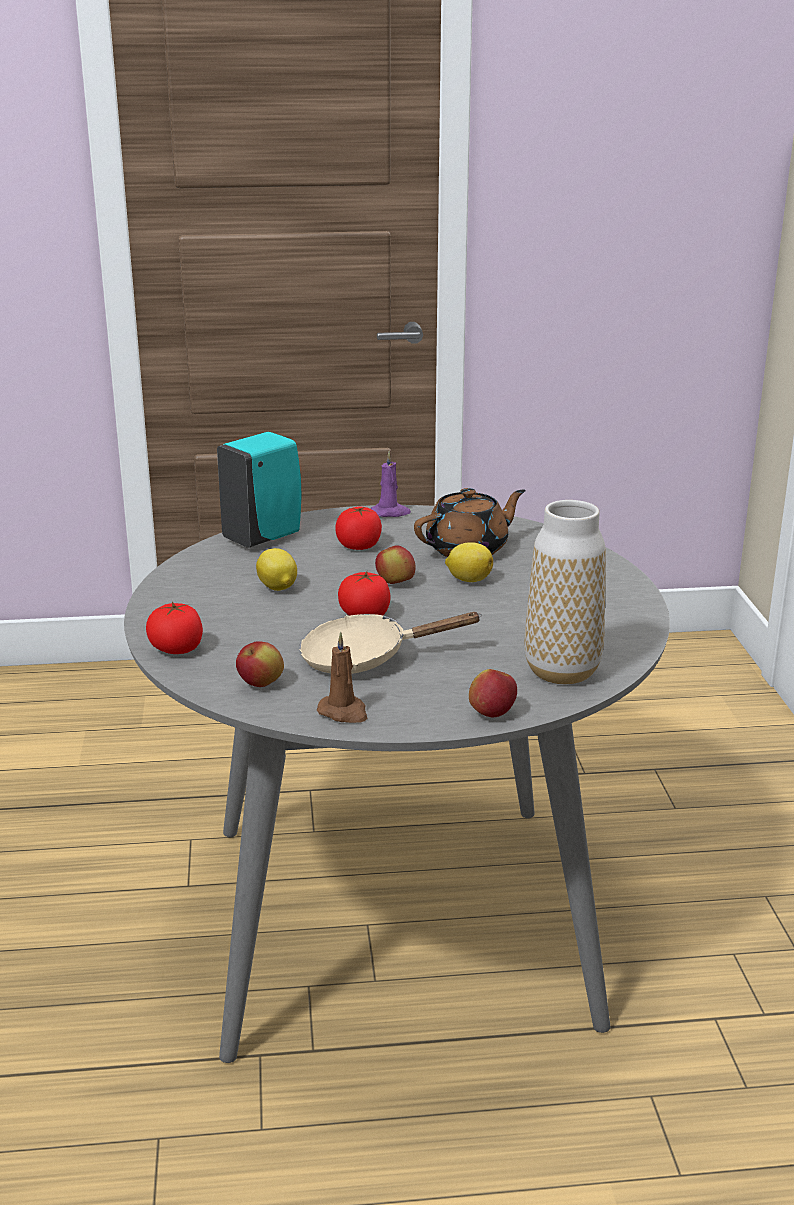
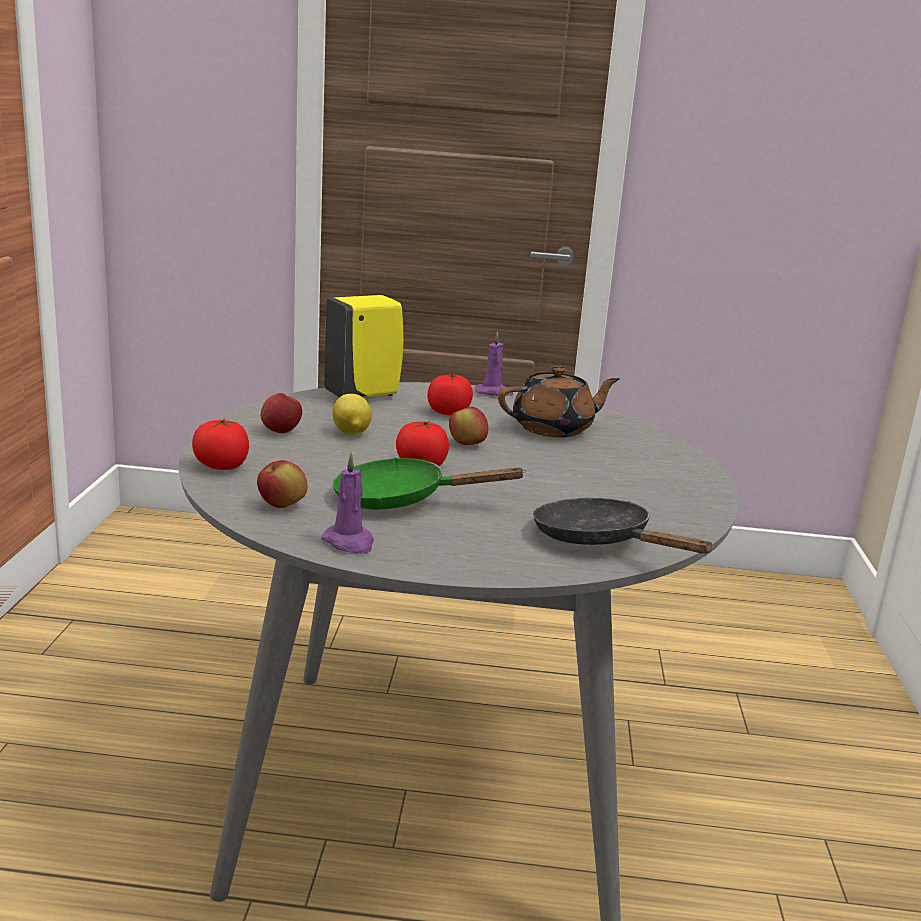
camera: 10 degrees right, 5 degrees down
(264, 538) = (364, 395): turquoise soap dispenser -> yellow soap dispenser
(344, 712) = (349, 542): brown candle -> purple candle
(365, 658) = (401, 500): beige frying pan -> green frying pan
(468, 579) = (541, 452): lemon -> none
(492, 713) = (505, 567): apple -> apple (281, 431)
(562, 671) = (600, 541): vase -> black frying pan

